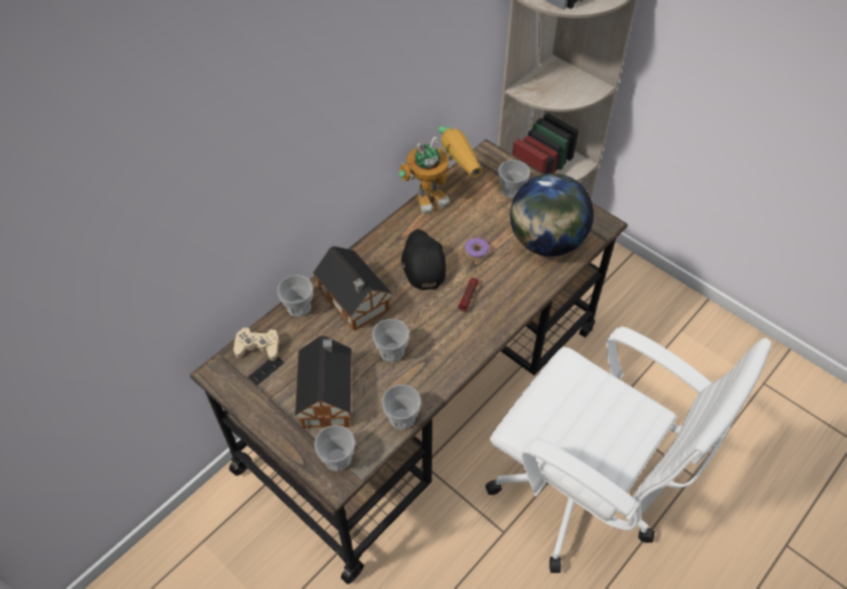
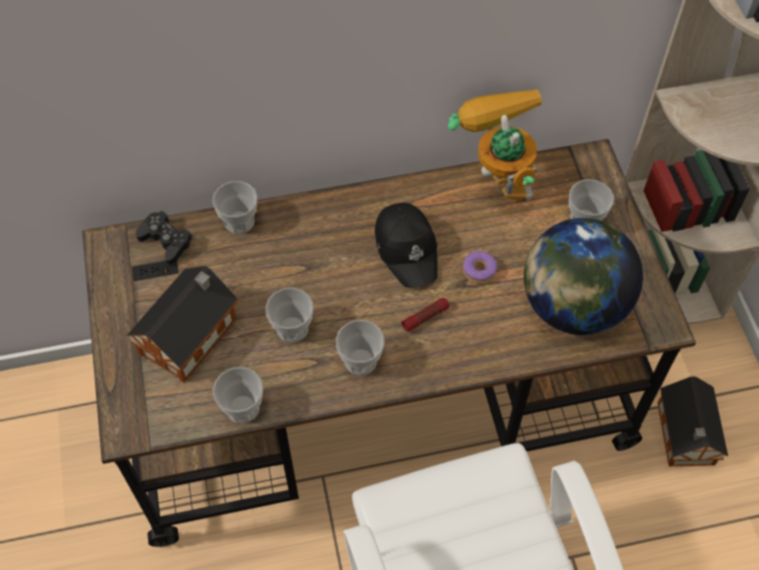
camera: 35 degrees right, 5 degrees up
(258, 347) = (166, 241): beige game controller -> black game controller
(337, 459) = (146, 408): cup -> cup (360, 361)
(355, 302) = (300, 250): toy house -> toy house (685, 436)
(422, 263) = (407, 248): black cap -> black cap turned 135 degrees clockwise
(440, 194) = (495, 178): toy robot -> toy robot turned 120 degrees counterclockwise

